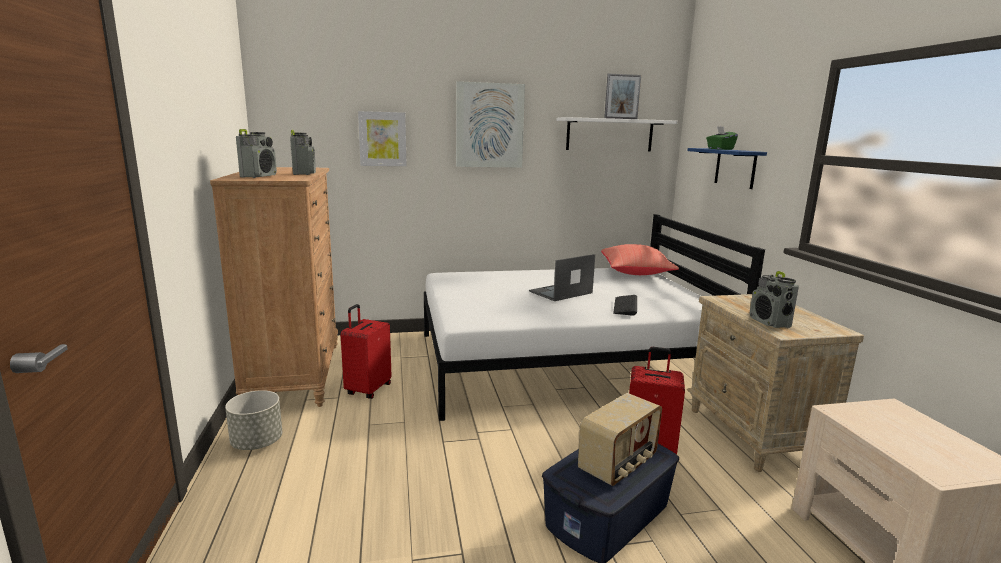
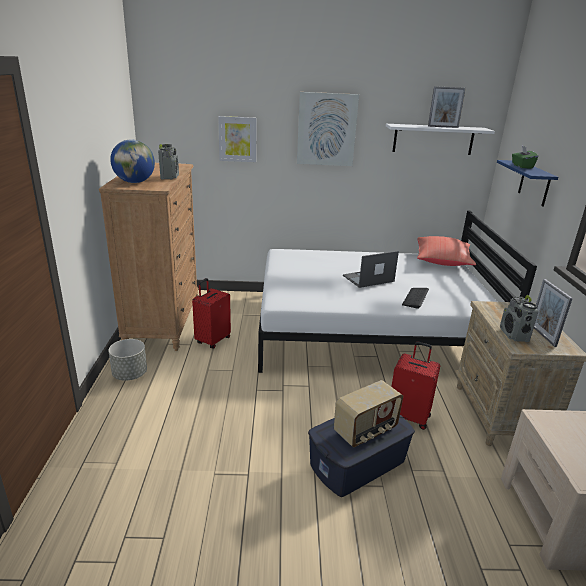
camera: 10 degrees right, 10 degrees up
(259, 176) = (134, 182): radio -> globe
(800, 320) = (542, 335): none -> picture frame

